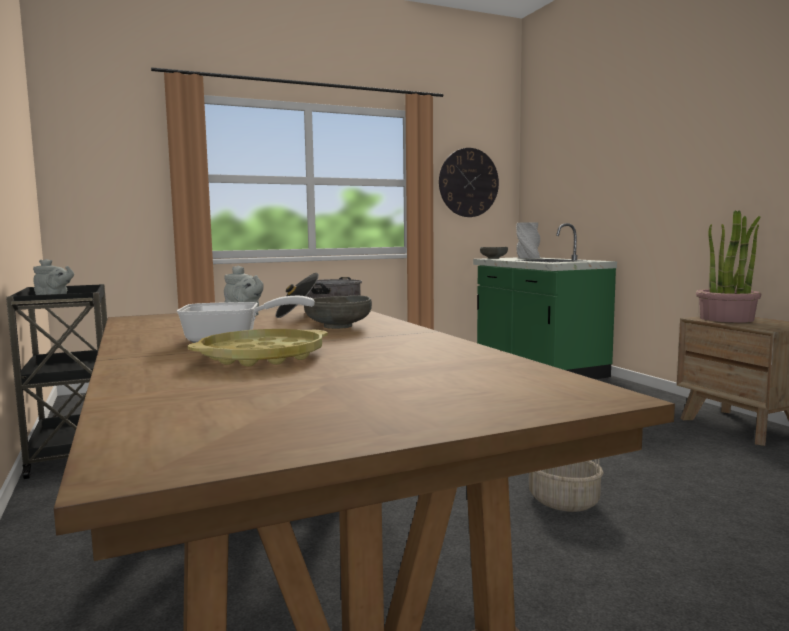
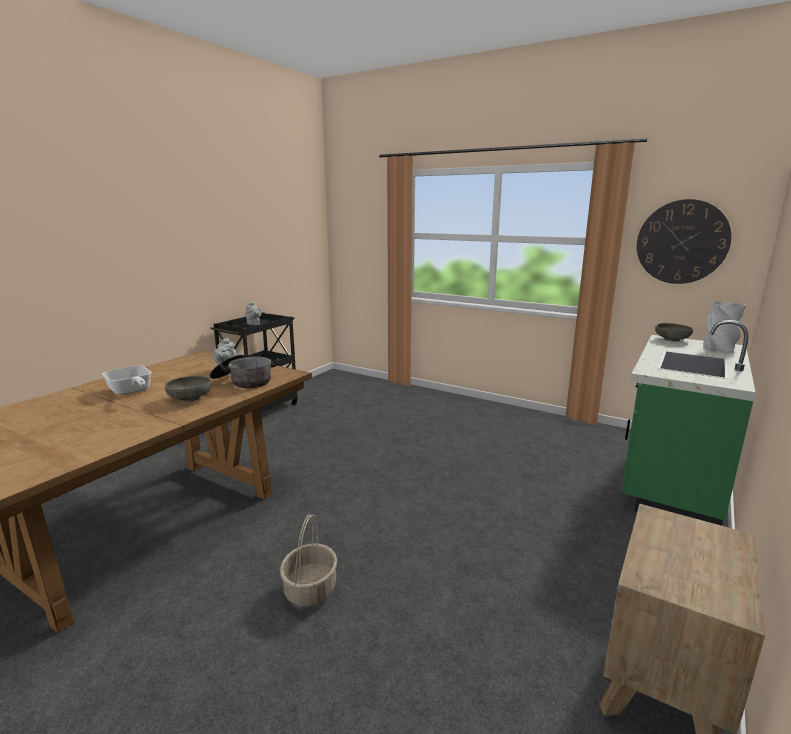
camera: 55 degrees right, 10 degrees up
(262, 356) = (79, 410): yellow tray -> none
(726, 319) = (685, 537): potted plant -> none

